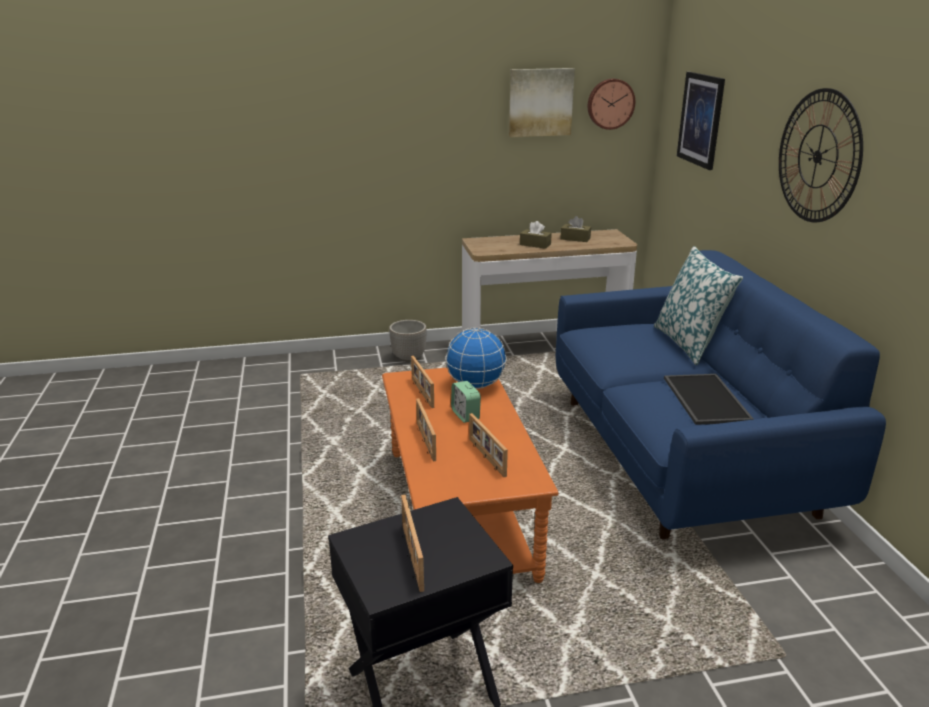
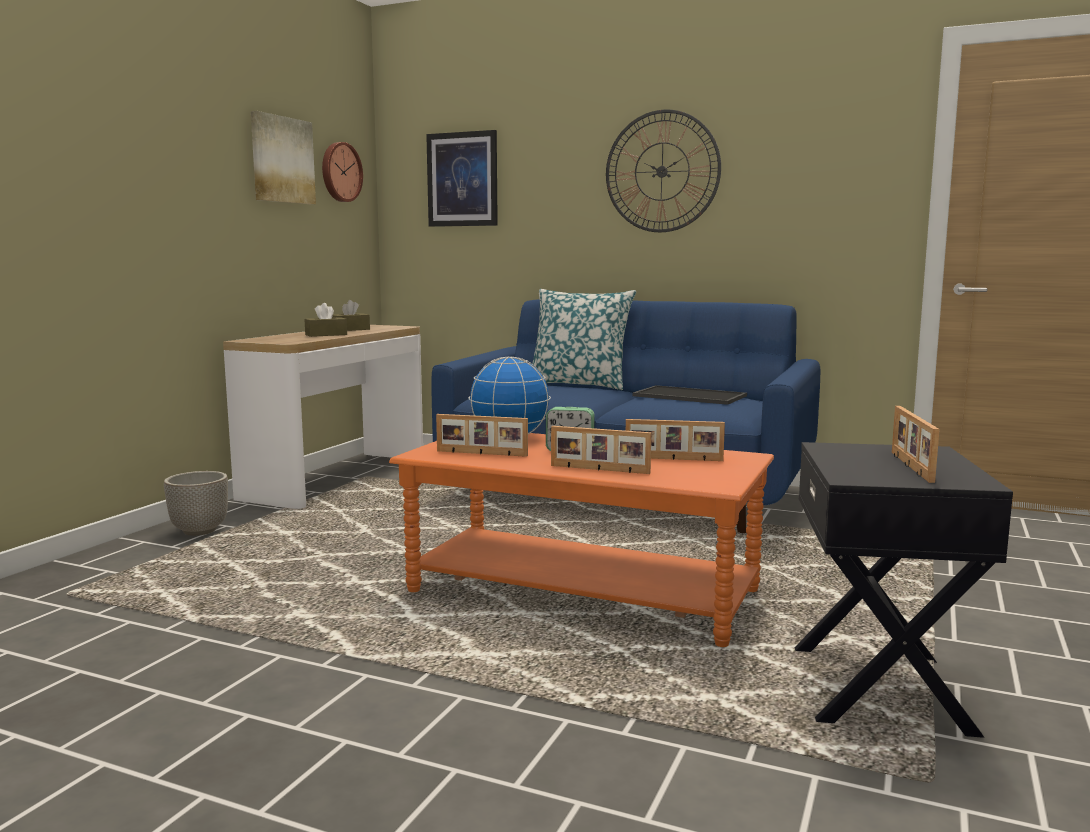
camera: 55 degrees left, 15 degrees down
(411, 557) = (909, 466): picture frame -> picture frame turned 75 degrees clockwise

